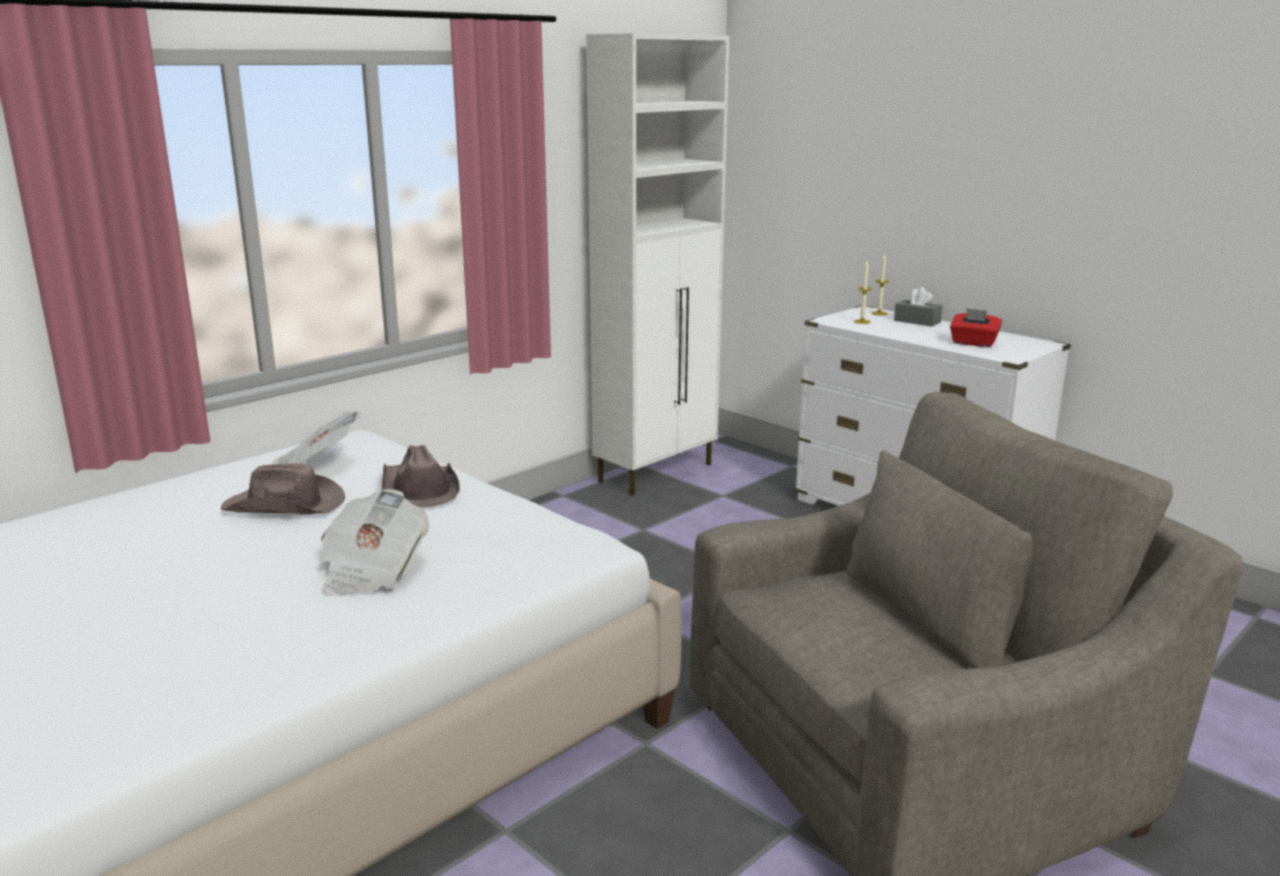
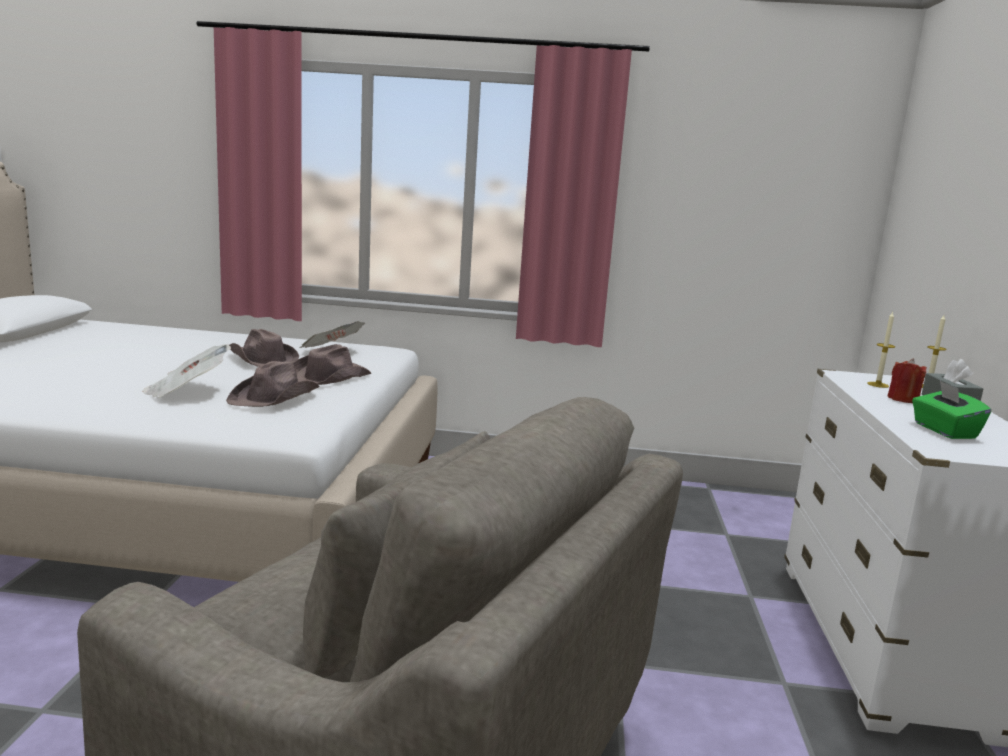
camera: 50 degrees right, 5 degrees down
(469, 528) = (275, 397): none -> brown hat
(657, 472) = (710, 497): white cabinet -> none
(901, 328) = (903, 399): none -> red candle
(973, 343) = (944, 431): red tissue box -> green tissue box

